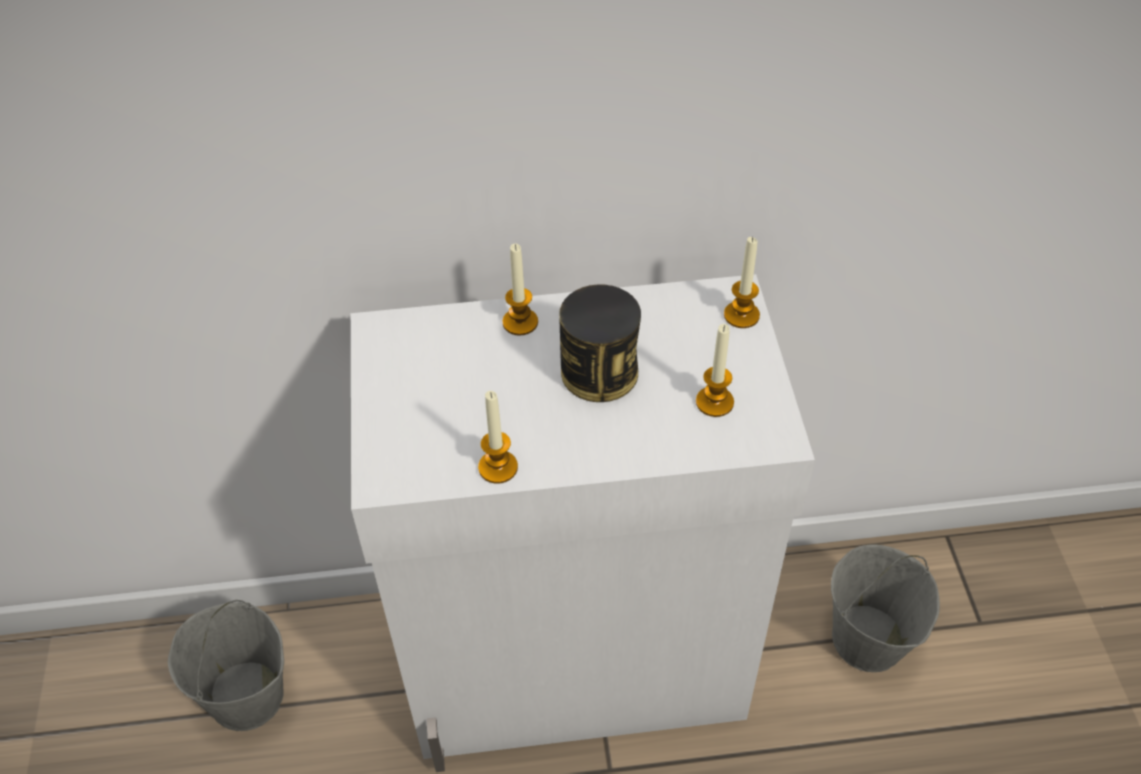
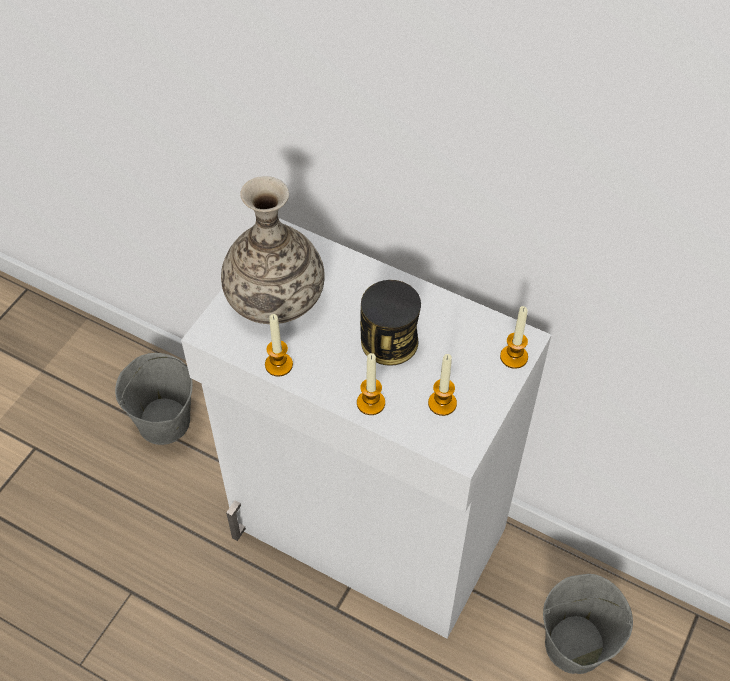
camera: 35 degrees right, 5 degrees up
(427, 398) = (275, 297): none -> vase
(520, 322) = (370, 281): candle -> candle (371, 403)

